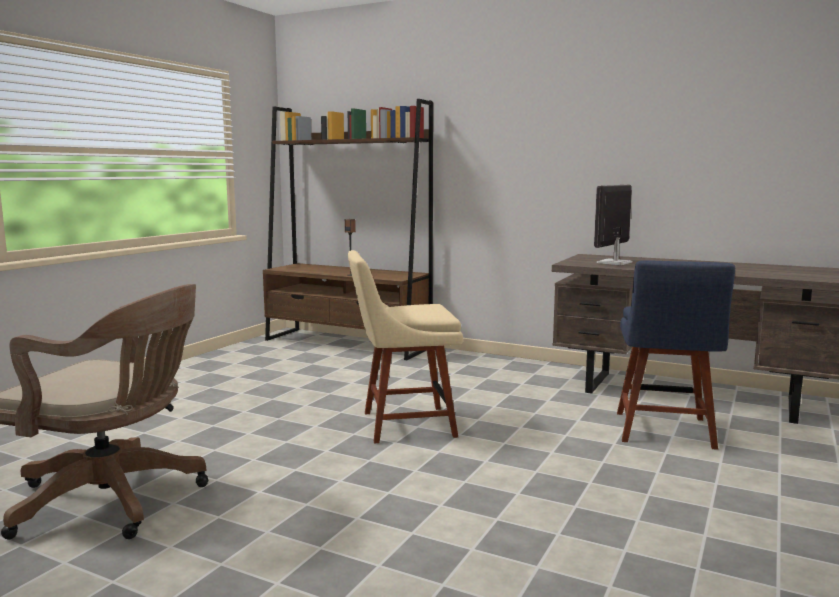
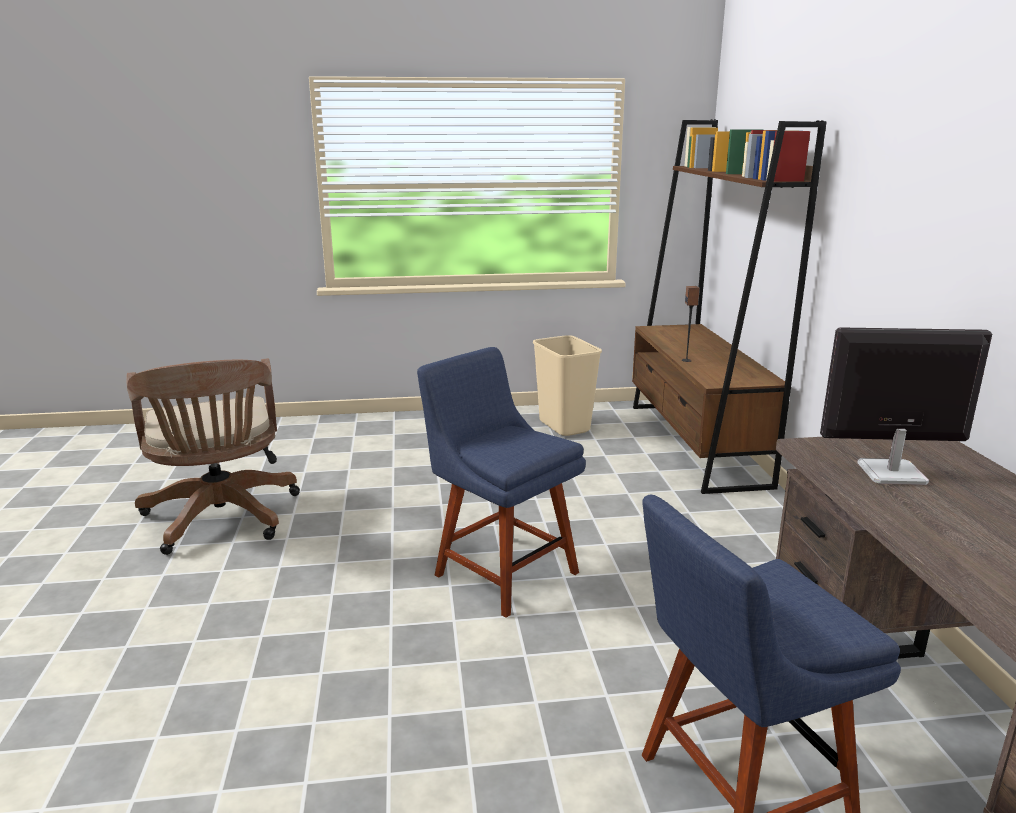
camera: 55 degrees right, 10 degrees up
(247, 360) = (565, 426): none -> beige trash can
(403, 425) = (501, 571): beige chair -> blue chair

